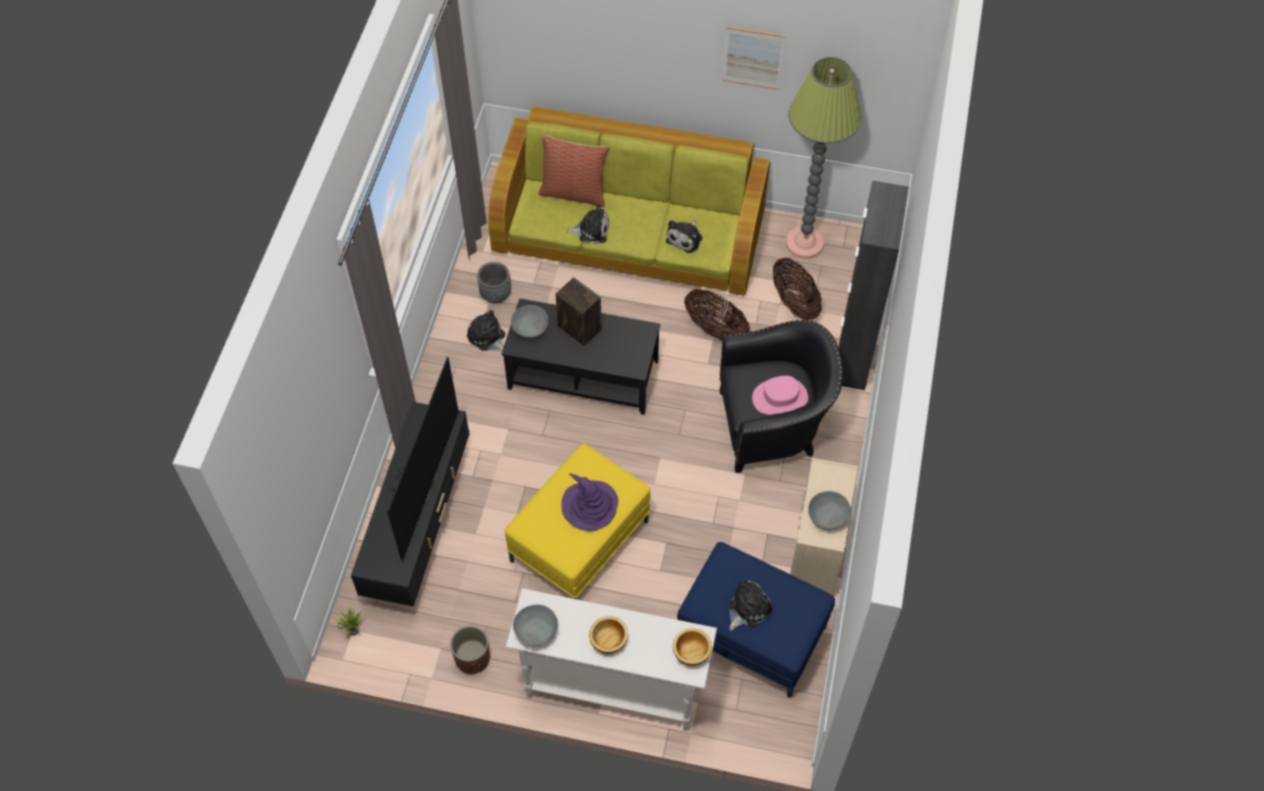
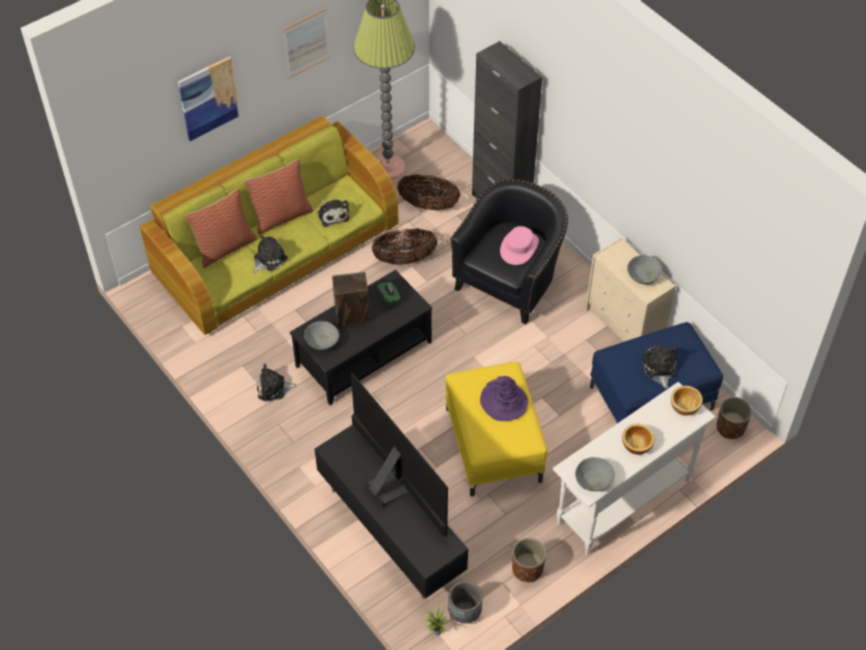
camera: 50 degrees left, 5 degrees down
(495, 294) = (242, 359): grey planter -> grey planter (464, 612)
(622, 43) = (208, 98): none -> picture
(623, 342) = (389, 298): none -> green tissue box
(646, 204) = (281, 216): none -> pillow
(782, 727) = (730, 427): none -> brown planter

